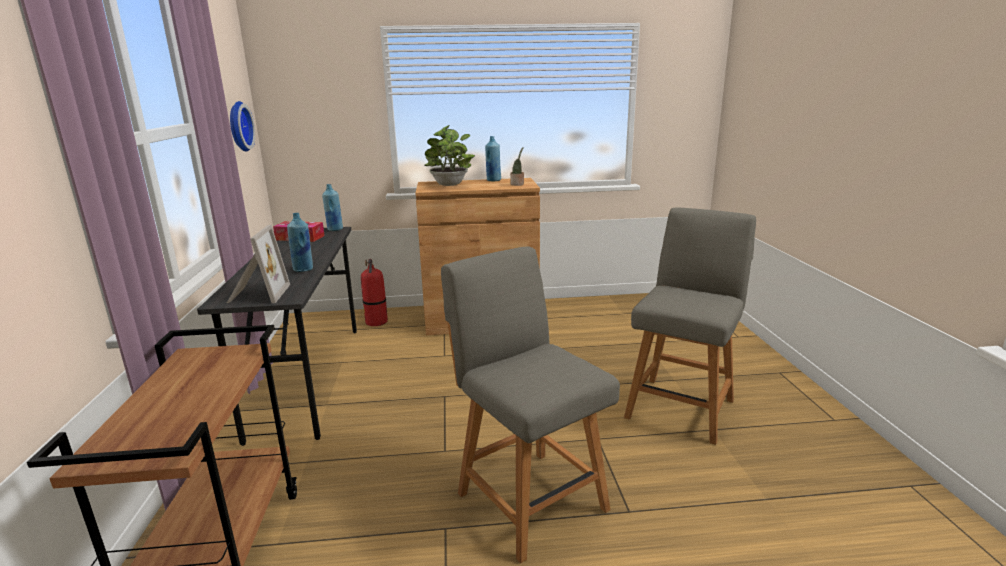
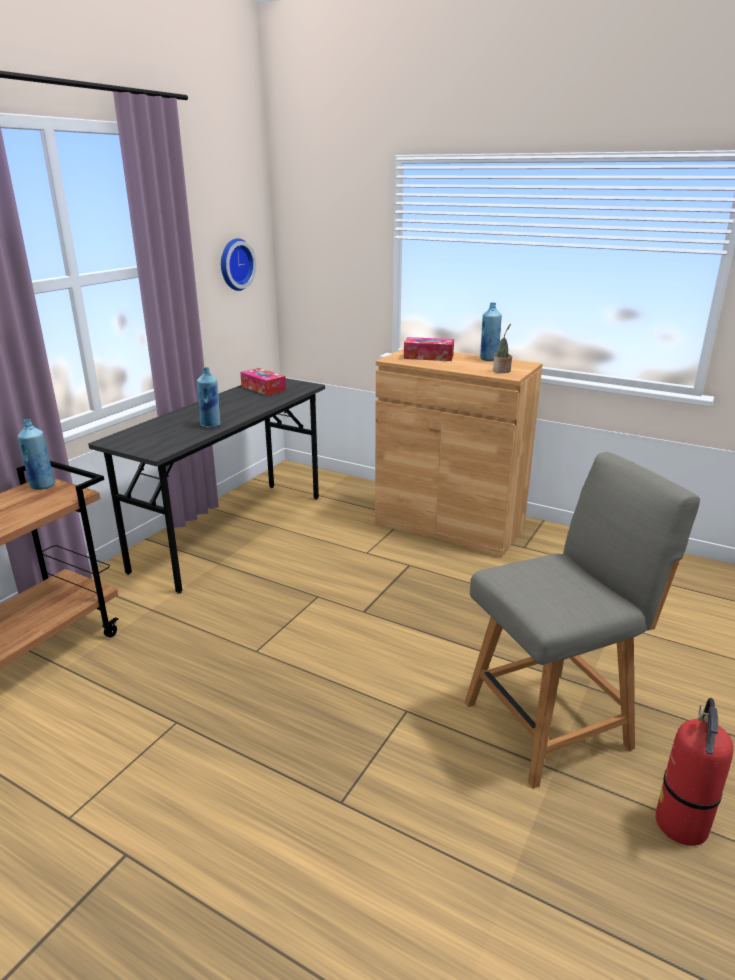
camera: 35 degrees right, 5 degrees up
(257, 294) = (142, 441): picture frame -> none
(335, 229) = (305, 385): blue bottle -> blue bottle (42, 486)
(377, 322) = (347, 494): fire extinguisher -> fire extinguisher (682, 825)
(449, 185) = (428, 357): potted plant -> tissue box
(528, 498) = (269, 734): grey chair -> none

